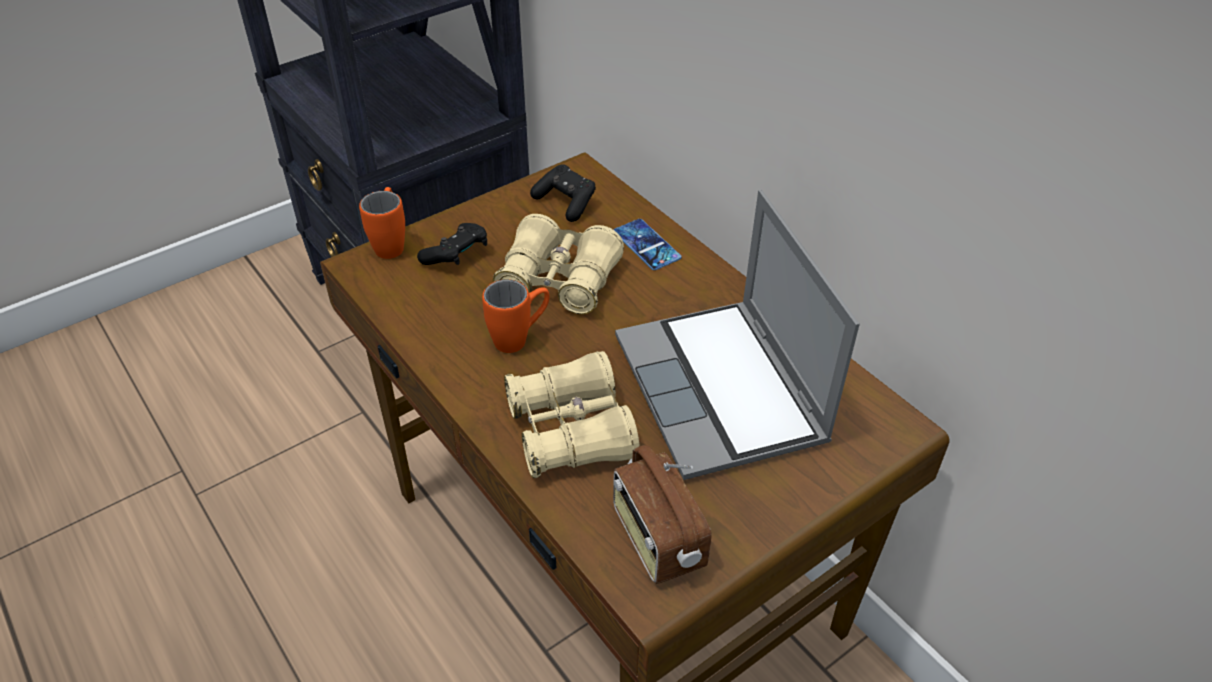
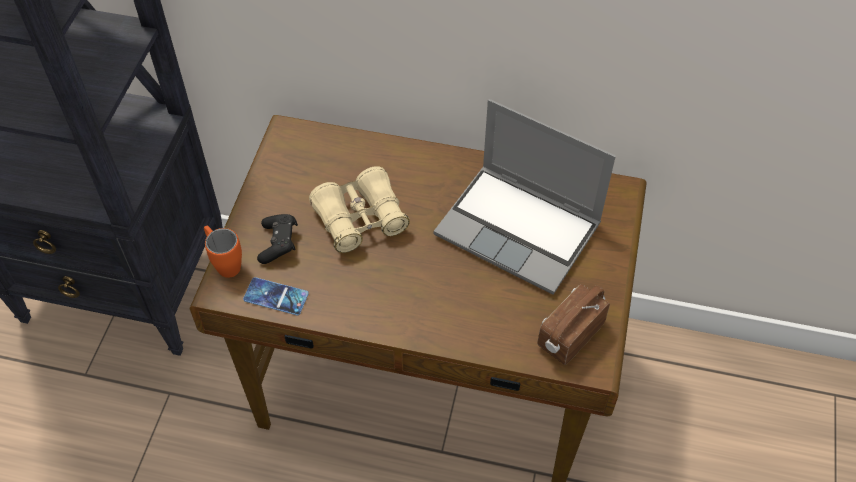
camera: 40 degrees left, 10 degrees up
(520, 338) = (379, 272): orange mug -> none
(566, 202) = (305, 161): black game controller -> none
(571, 431) = (467, 308): beige binoculars -> none
(646, 245) = (386, 161): phone -> phone (276, 296)
(656, 539) = (569, 335): radio -> radio turned 105 degrees clockwise

